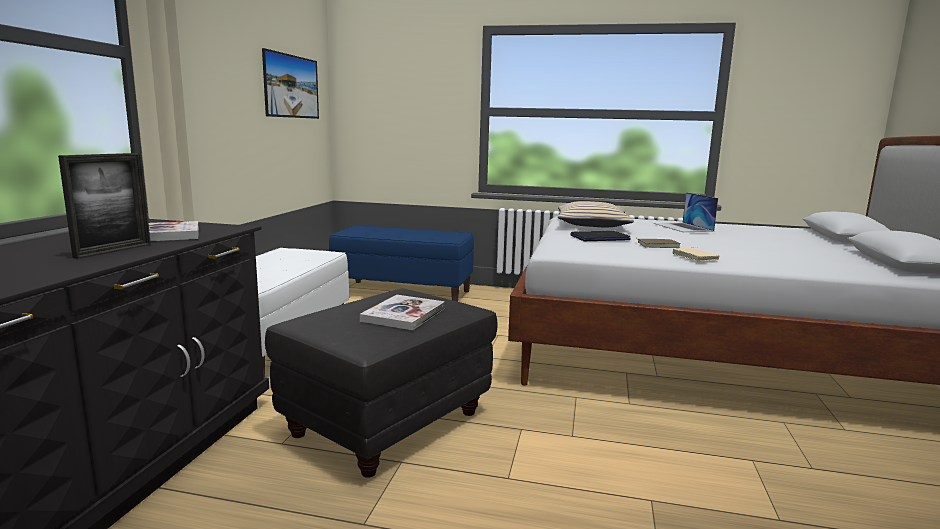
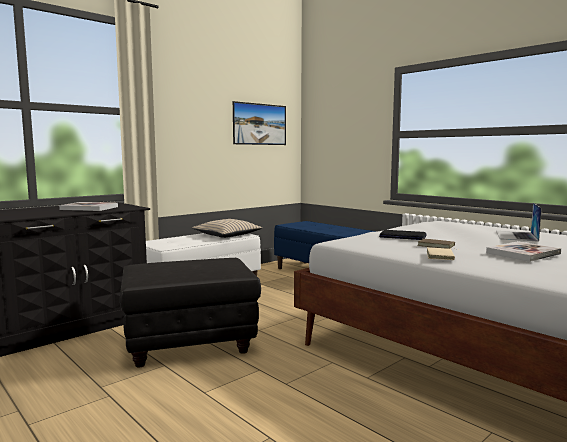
camera: 35 degrees right, 5 degrees down
(113, 251) = (50, 212): picture frame -> none
(404, 314) = (194, 270): book -> book (523, 253)
(592, 224) = (434, 228): beige pillow -> beige pillow (227, 235)

